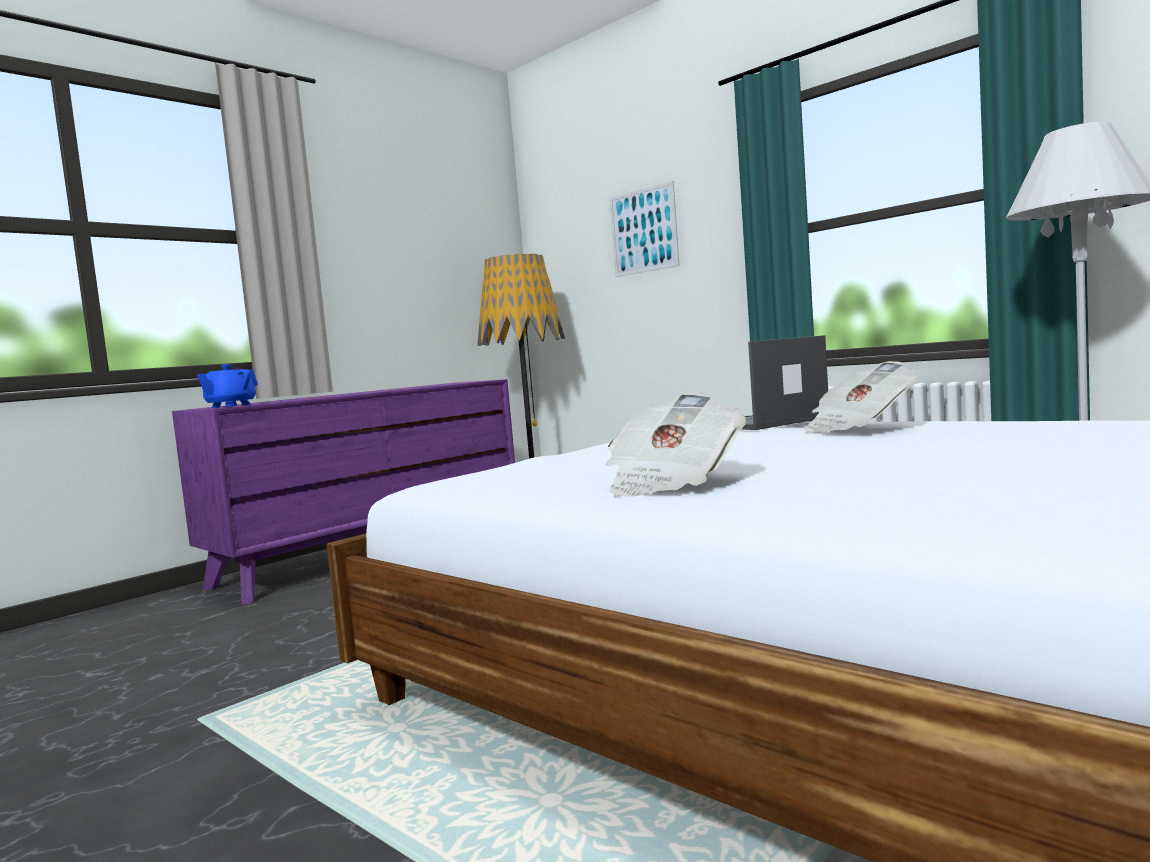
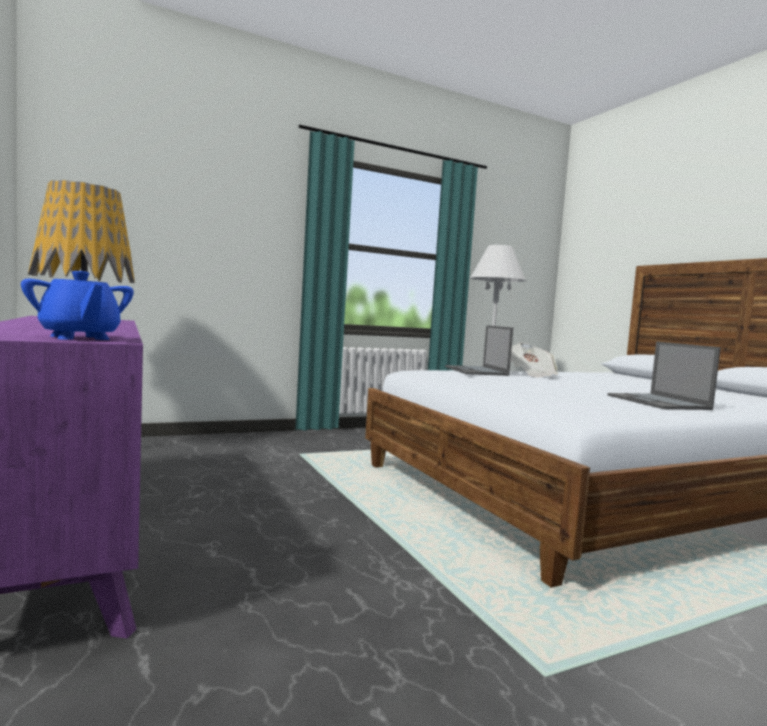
camera: 70 degrees left, 0 degrees up
(643, 230) = (200, 204): picture -> none
(671, 483) = (658, 402): newspaper -> laptop

